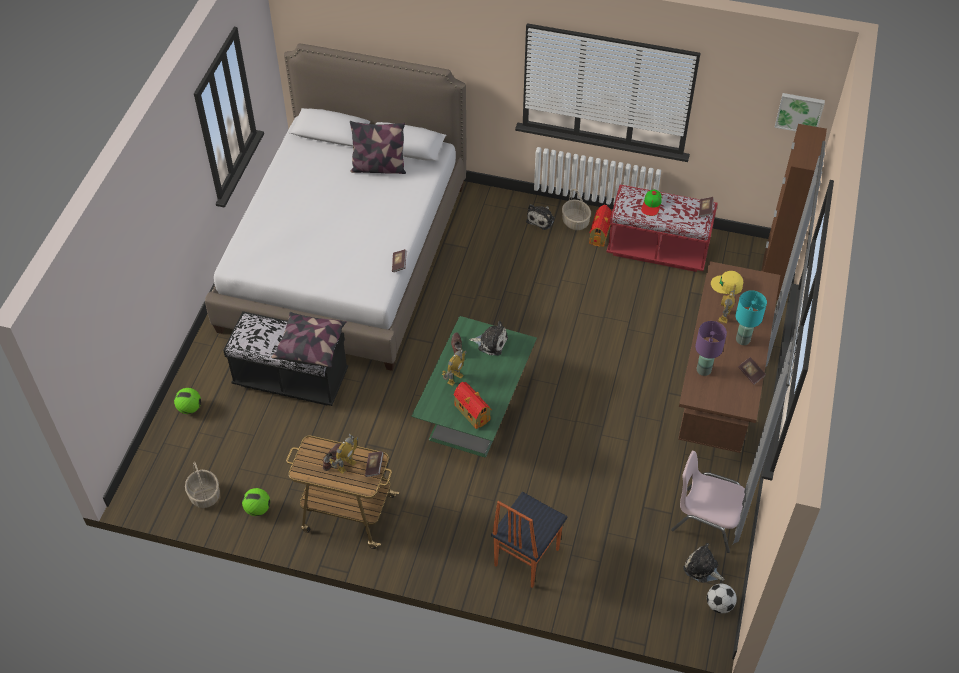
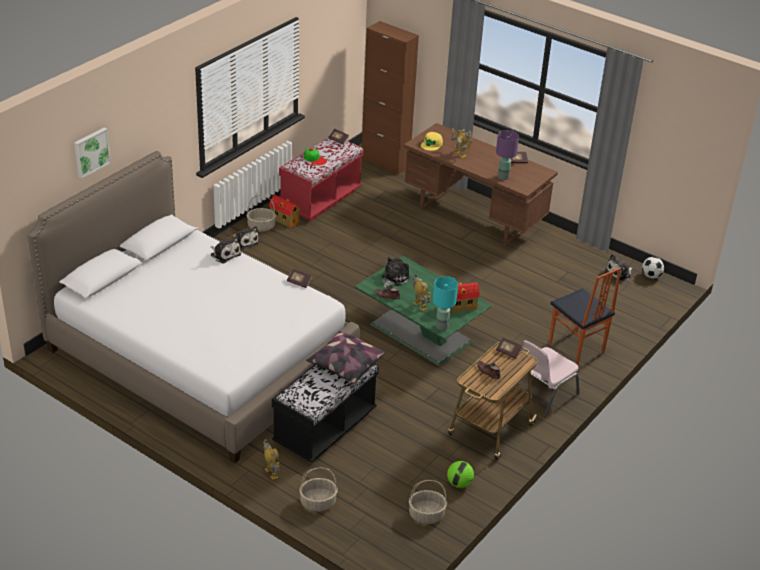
camera: 70 degrees left, 15 degrees down
(189, 408) = (317, 503): football -> basket
(346, 466) = (499, 366): toy robot -> toy robot (271, 473)
(378, 168) = (173, 263): pillow -> none
(413, 196) = (224, 254): none -> plush toy
(706, 518) = (579, 258): pink chair -> pink chair (542, 393)
(743, 340) = (486, 154): turquoise table lamp -> turquoise table lamp (442, 327)
(799, 112) = (351, 27): picture -> picture (91, 152)

